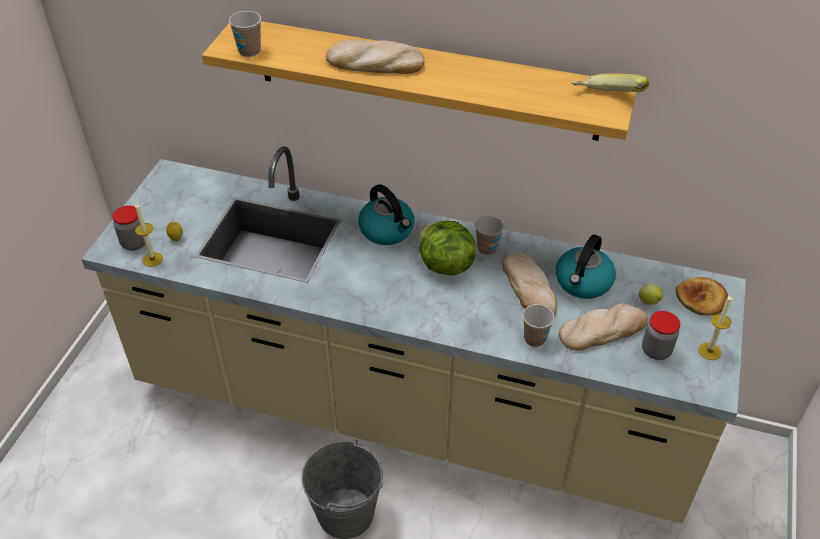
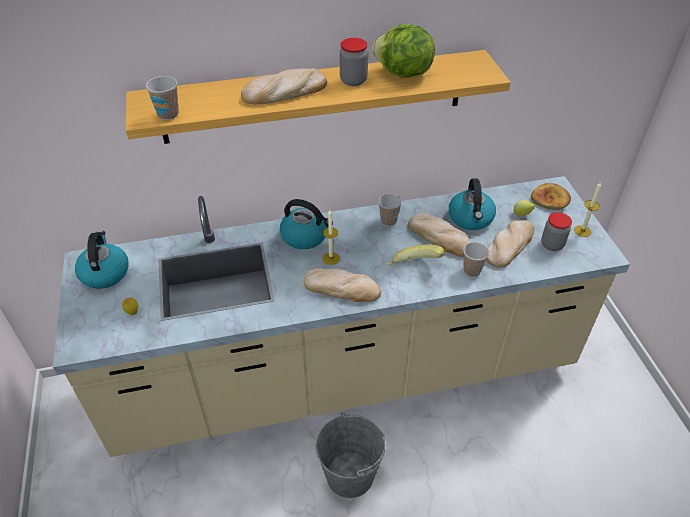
camera: 30 degrees left, 0 degrees up
(134, 243) = (95, 332): jar -> jar (353, 80)
(152, 259) = (124, 338): candle -> candle (331, 258)
(179, 192) = (105, 273): none -> kettle
(382, 298) = (342, 288): none -> bread
(444, 265) = (368, 245): lettuce -> lettuce (403, 74)
(606, 100) = (477, 66): banana -> banana (414, 267)

